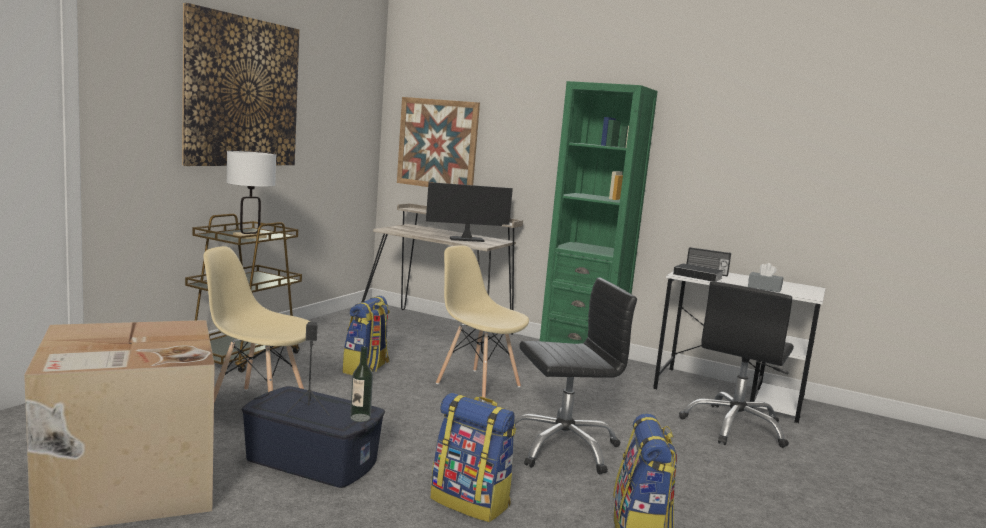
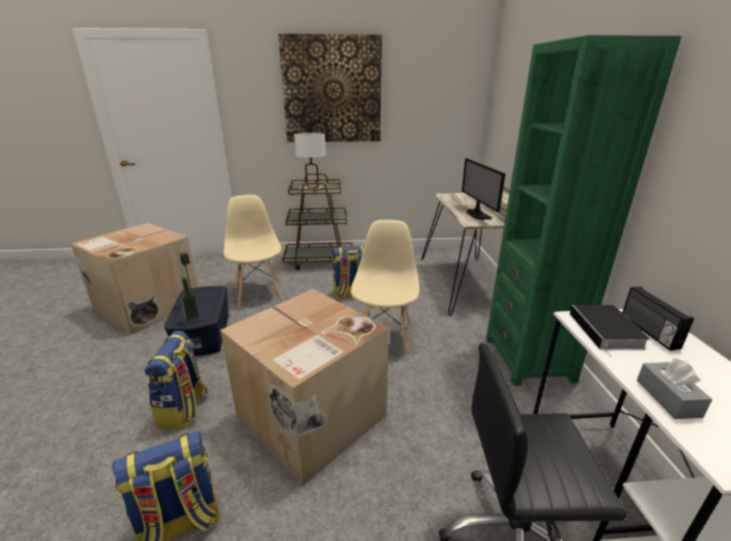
camera: 60 degrees right, 15 degrees up
(437, 144) = (508, 122): picture -> none
(466, 239) = (477, 214): monitor -> monitor turned 150 degrees counterclockwise
(562, 447) = (311, 418): black office chair -> cardboard box

